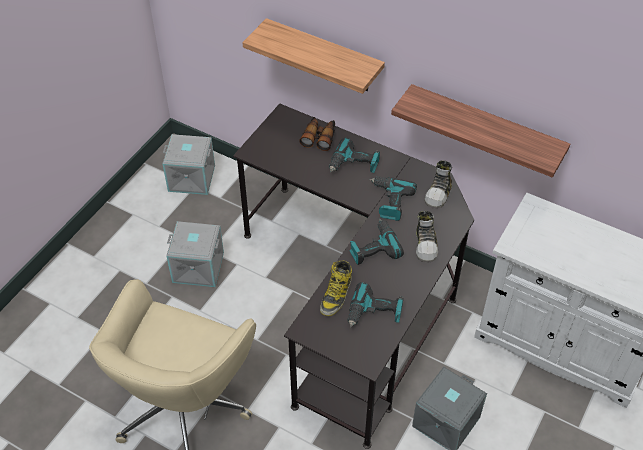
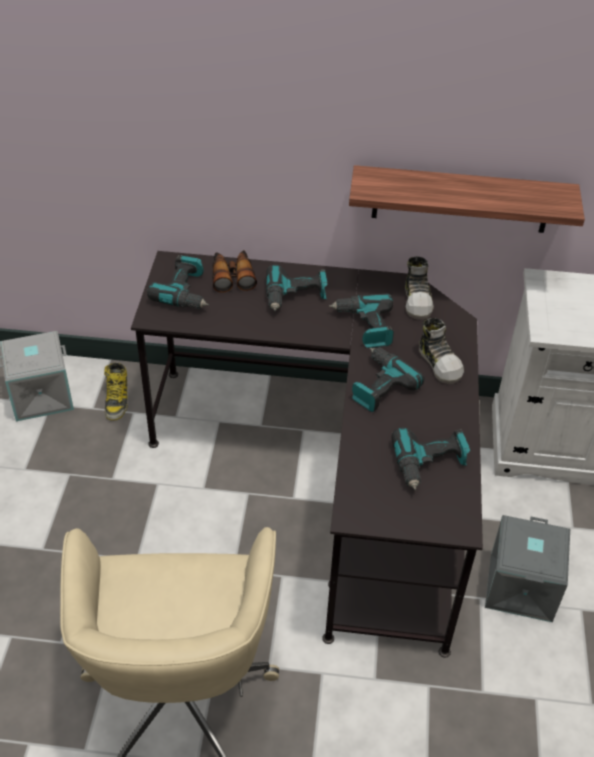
camera: 25 degrees left, 5 degrees down
(199, 266) = (106, 503): grey storage box -> none
(281, 140) = (185, 292): none -> power drill
(324, 56) = (220, 162): shelf -> none
(336, 294) = (367, 457): boot -> boot (117, 399)

